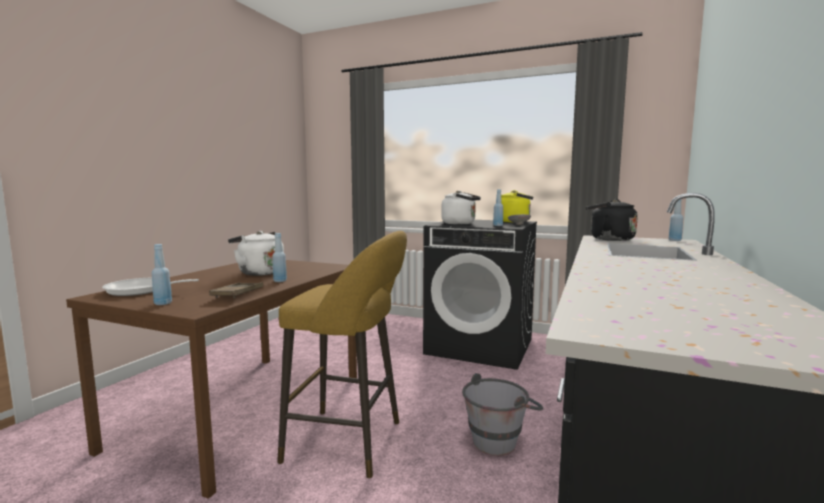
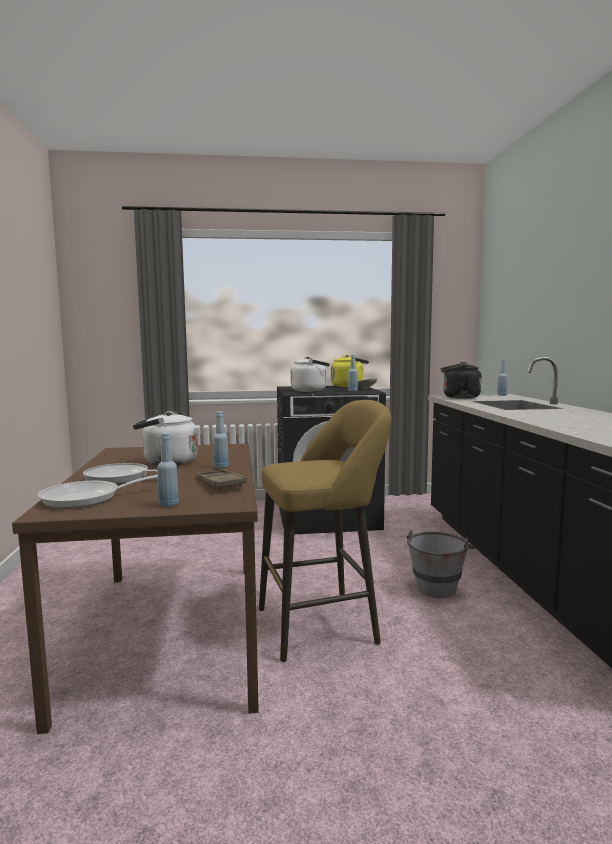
camera: 30 degrees left, 0 degrees up
(199, 280) = (120, 478): none -> frying pan

